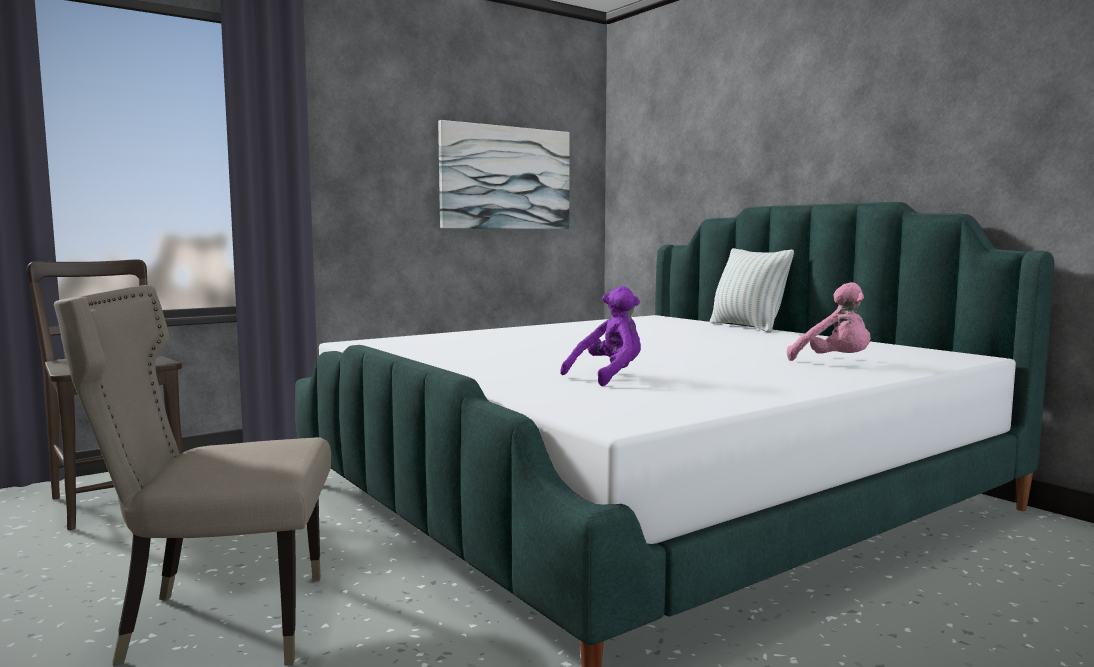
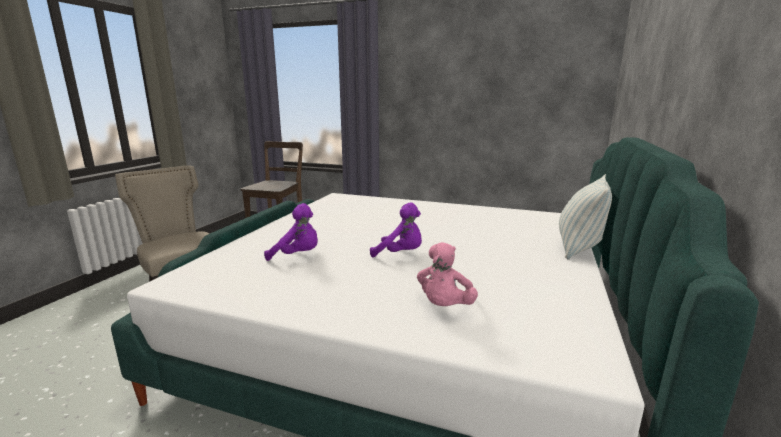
camera: 55 degrees right, 10 degrees up
(506, 178) = (513, 97): picture -> none
(675, 354) = (400, 254): none -> purple plush toy

